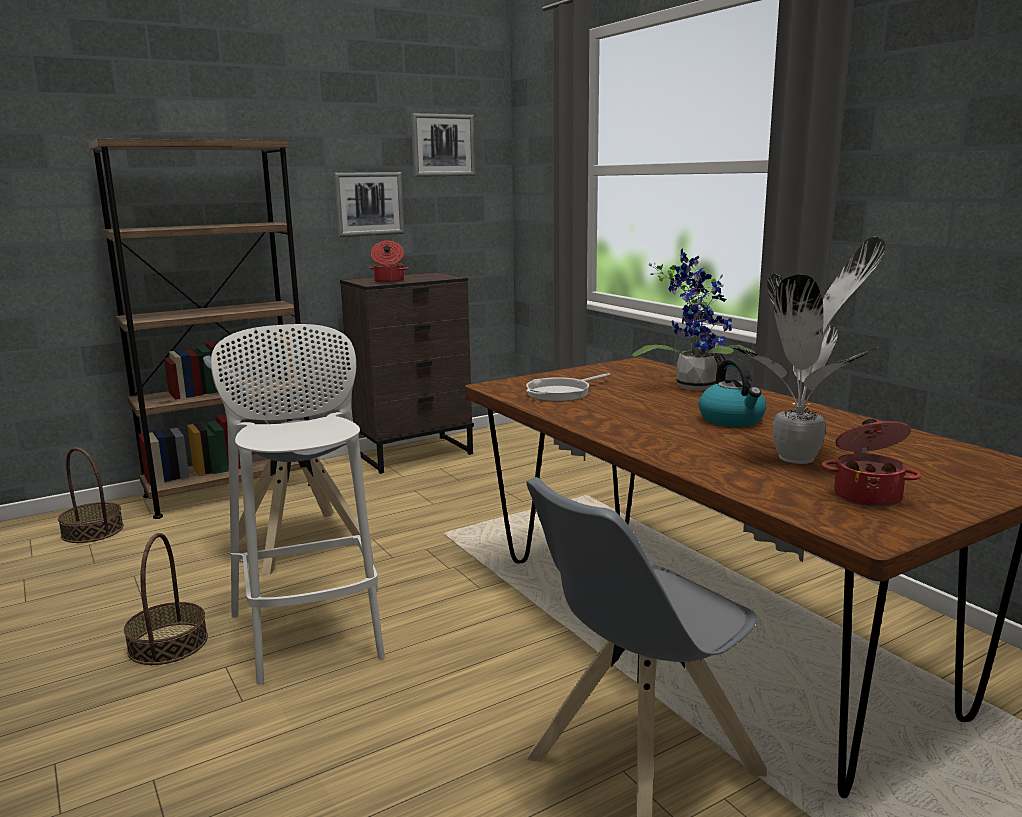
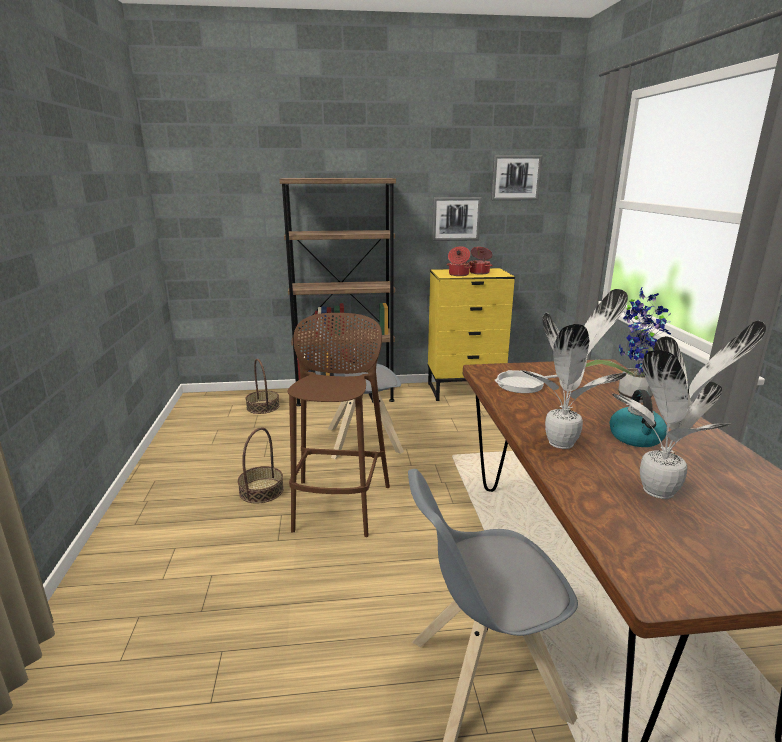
camera: 25 degrees right, 5 degrees up
(313, 631) = (338, 505): white stool -> brown stool
(414, 454) = (465, 390): brown dresser -> yellow dresser
(662, 437) = (563, 443): none -> potted plant
(867, 496) = (688, 549): cooking pot -> cooking pot (479, 272)

